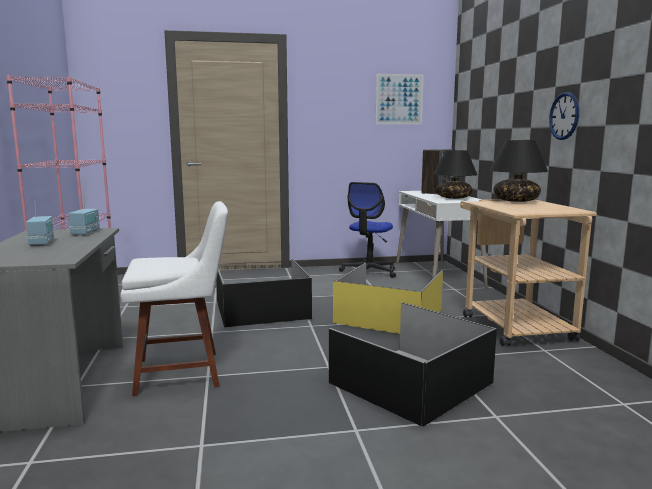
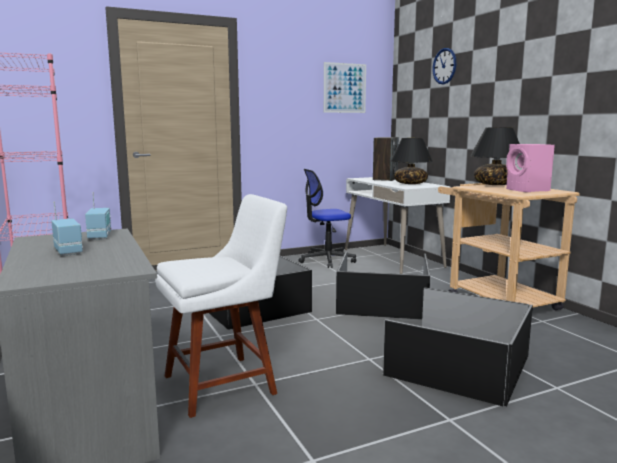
camera: 15 degrees left, 0 degrees up
(369, 272) = (326, 260): office chair -> office chair turned 60 degrees clockwise
(390, 316) = (384, 302): yellow storage box -> black storage box
(540, 208) = (528, 190): none -> pink speaker
(564, 116) = (534, 105): wall clock -> wall clock (444, 66)

